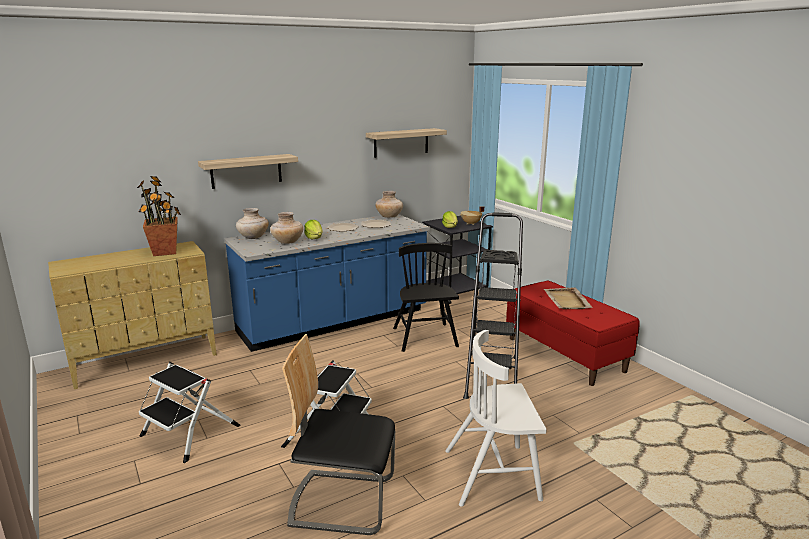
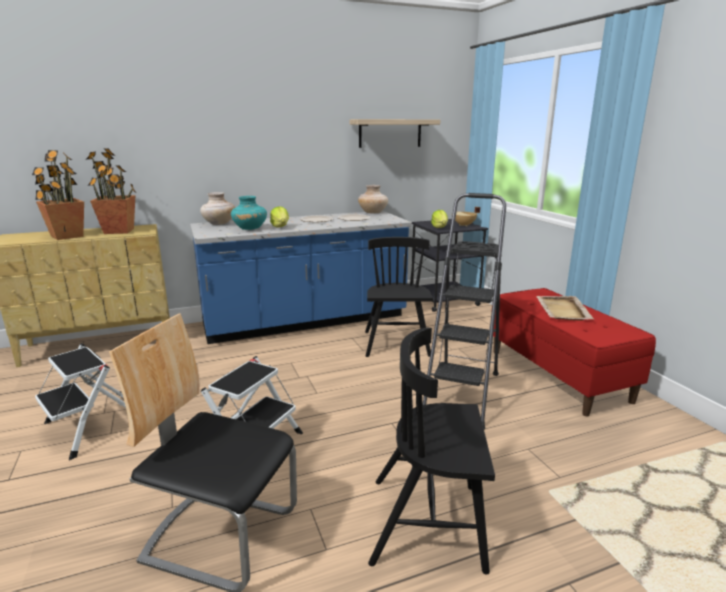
camera: 10 degrees right, 0 degrees up
(119, 261) = (66, 236): none -> potted plant
(246, 171) = (215, 153): shelf -> none
(287, 242) = (250, 229): beige vase -> turquoise vase
(497, 473) = (434, 522): white chair -> black chair

